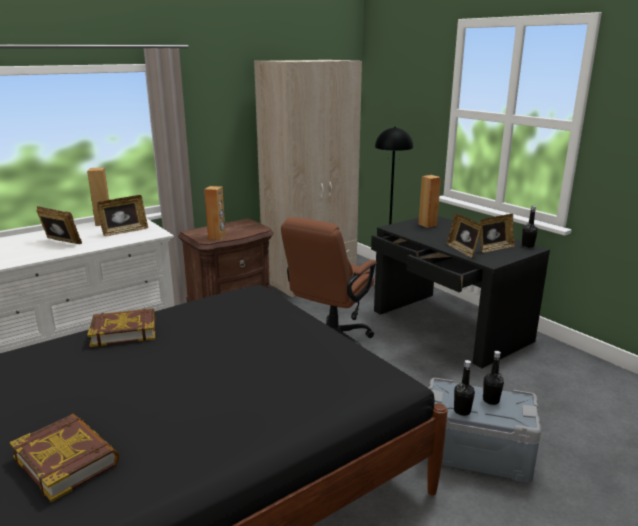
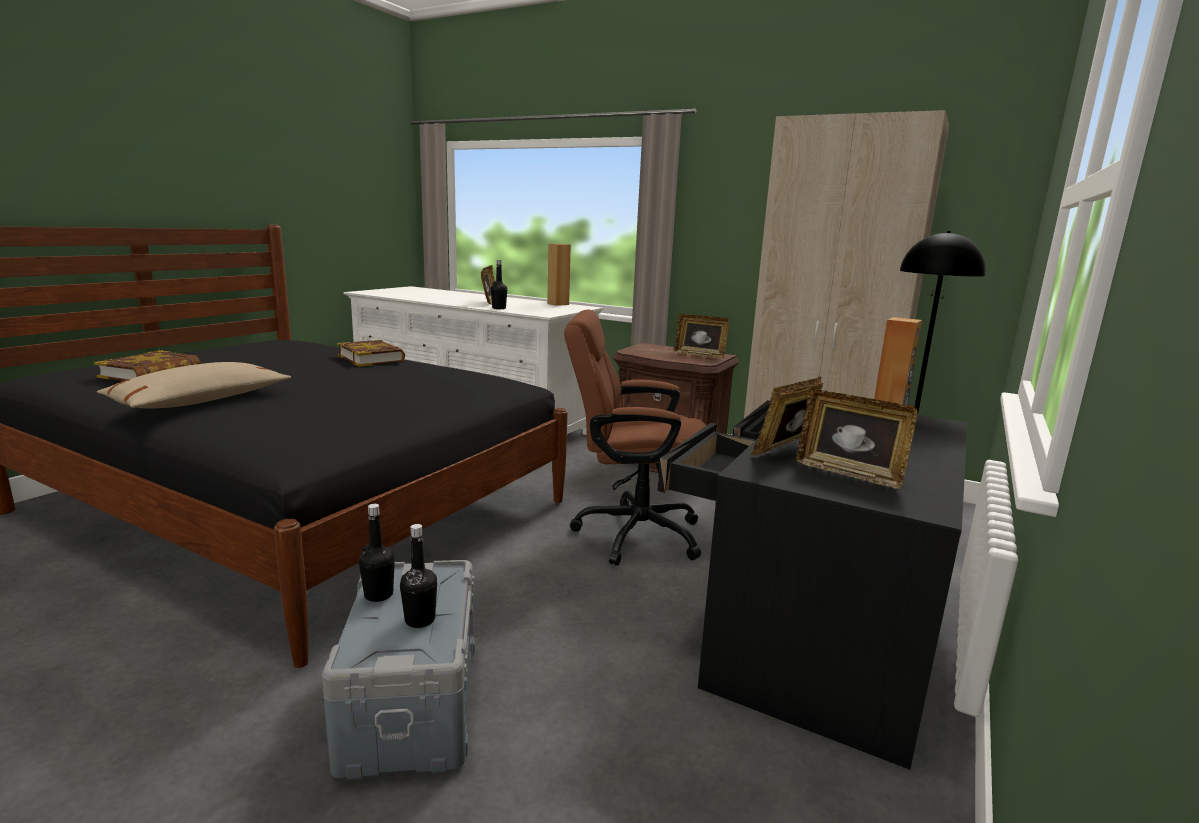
camera: 65 degrees right, 5 degrees down
(124, 231) = (541, 309): picture frame -> picture frame (700, 355)
(217, 237) = (644, 353): brown speaker -> none
(233, 417) = (200, 401): none -> beige pillow
(527, 246) = (935, 504): black bottle -> black bottle (499, 308)

